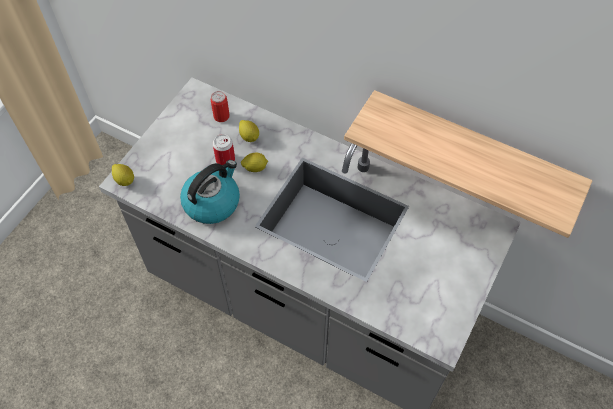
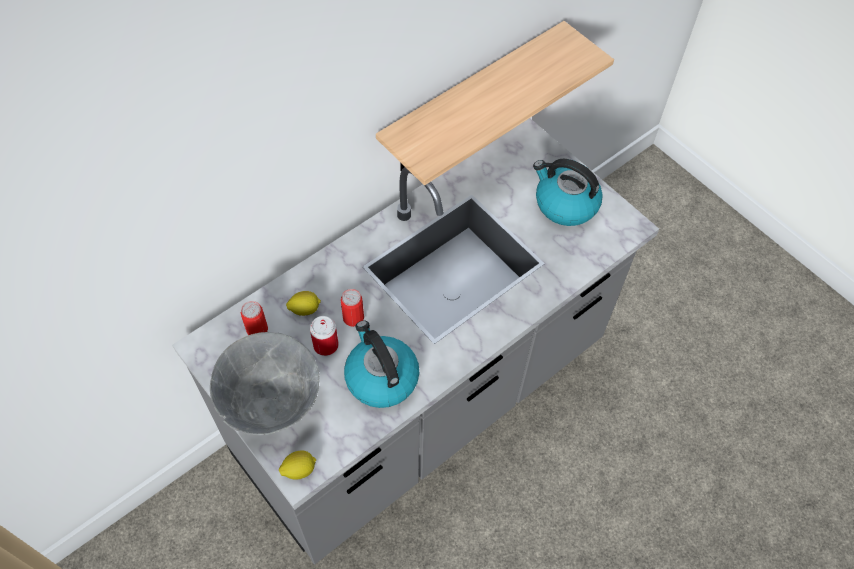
camera: 70 degrees left, 0 degrees up
(168, 146) = (272, 403): none -> grey bowl
(255, 167) = (353, 317): lemon -> can
(438, 279) = (565, 204): none -> kettle

